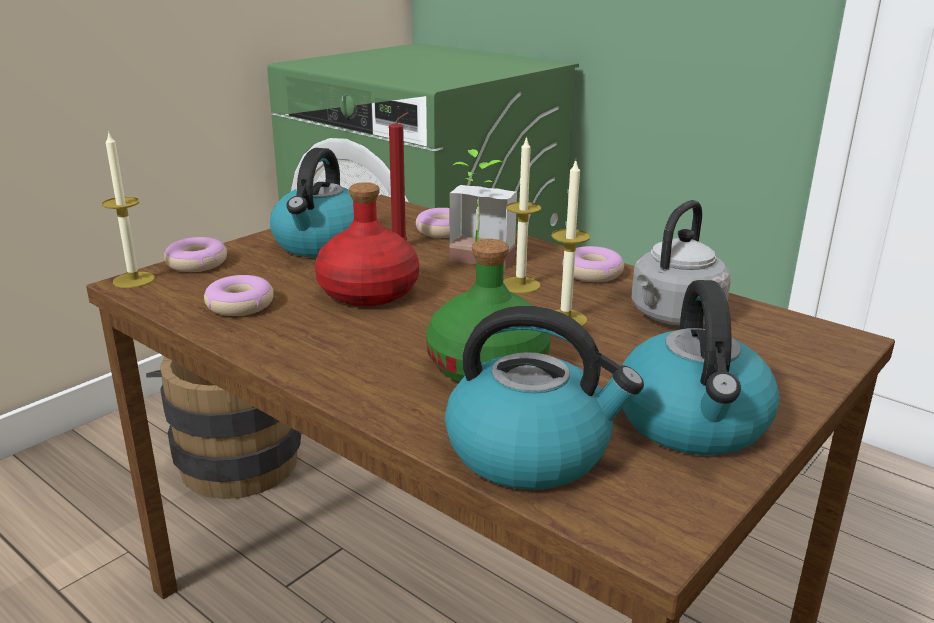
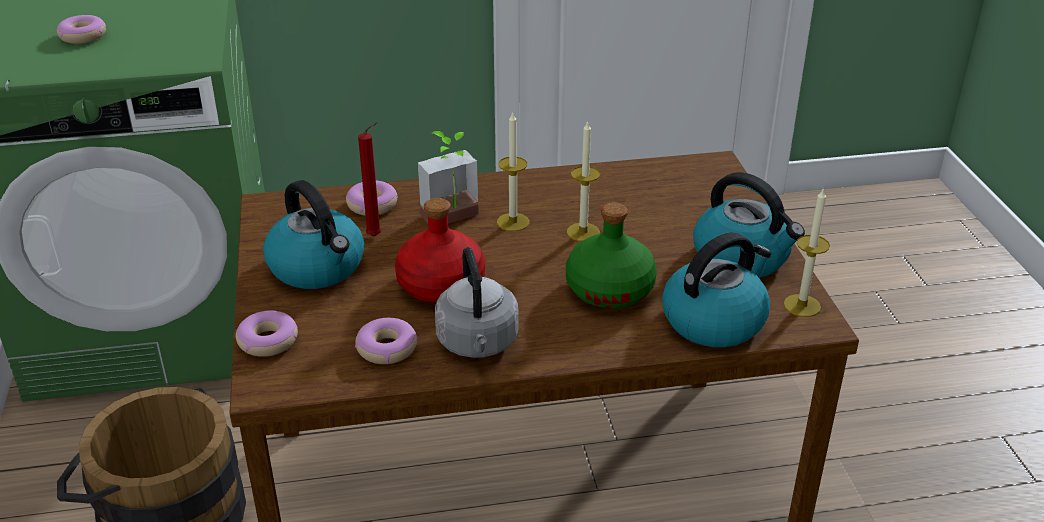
camera: 50 degrees left, 10 degrees up
(134, 280) = (258, 384): candle -> candle (802, 305)
(592, 273) = (532, 188): donut -> donut (83, 36)
(673, 316) = (626, 196): grey kettle -> grey kettle (478, 344)

